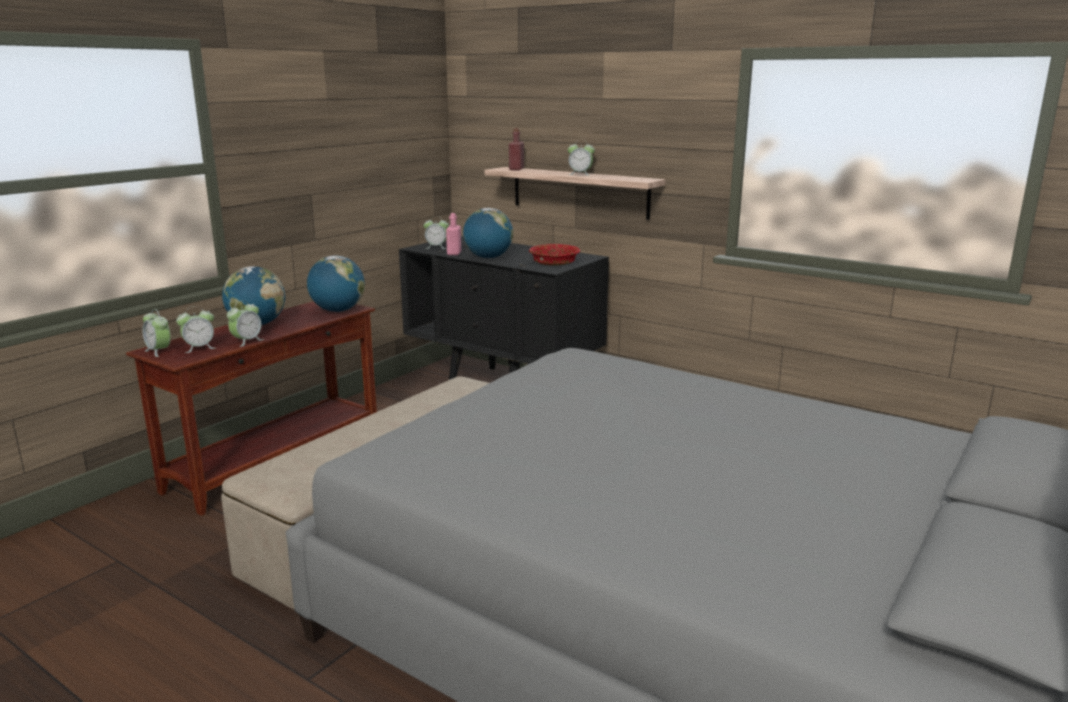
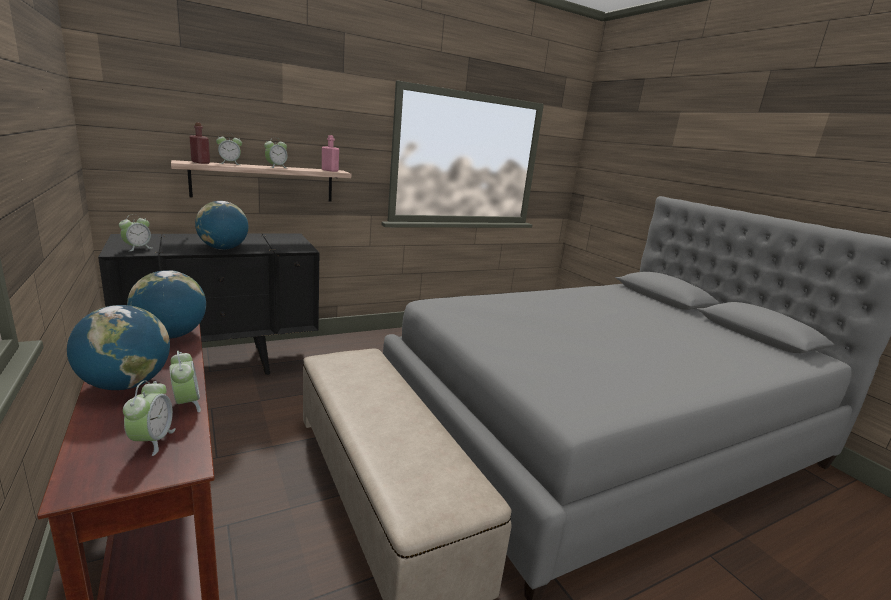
camera: 65 degrees left, 0 degrees up
(159, 351) = (103, 478): alarm clock -> alarm clock (230, 163)
(454, 253) = (179, 250): pink bottle -> pink bottle (330, 170)
(554, 263) = (286, 244): red bowl -> none

